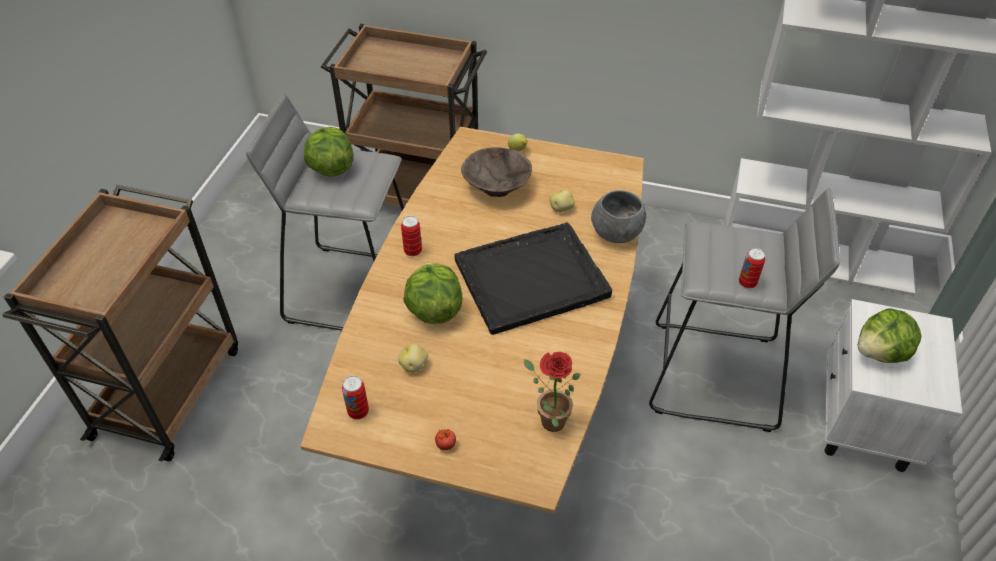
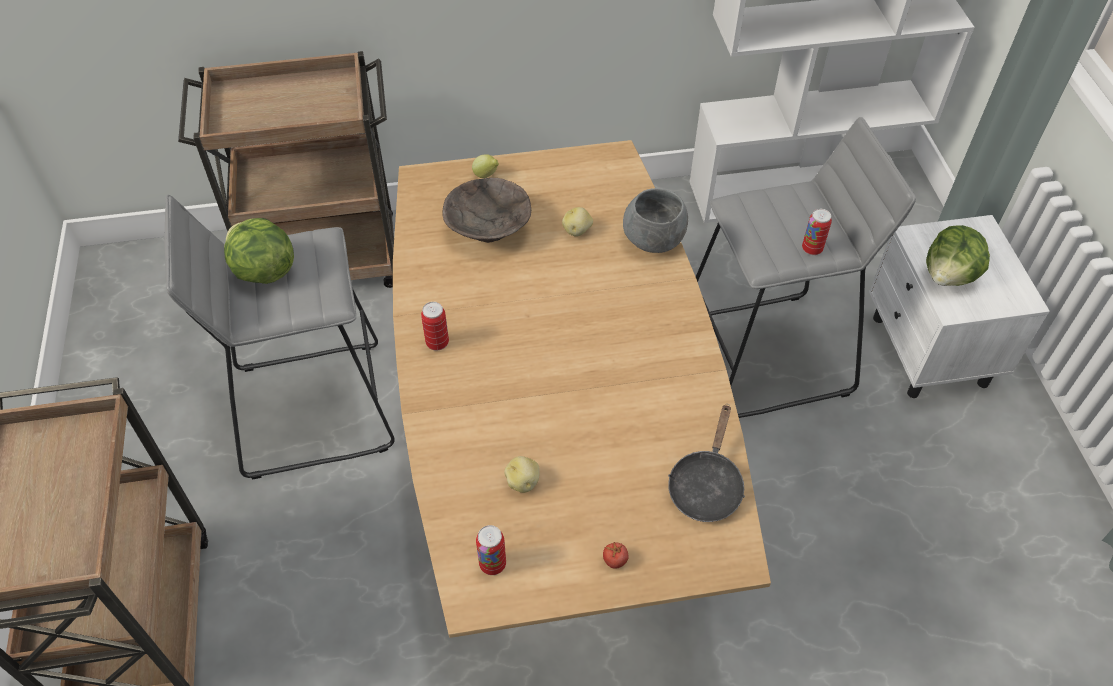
camera: 25 degrees left, 5 degrees up
(434, 310) = (505, 406): lettuce -> none
(533, 278) = (594, 326): black tray -> none
(547, 420) = (706, 485): potted plant -> black frying pan

